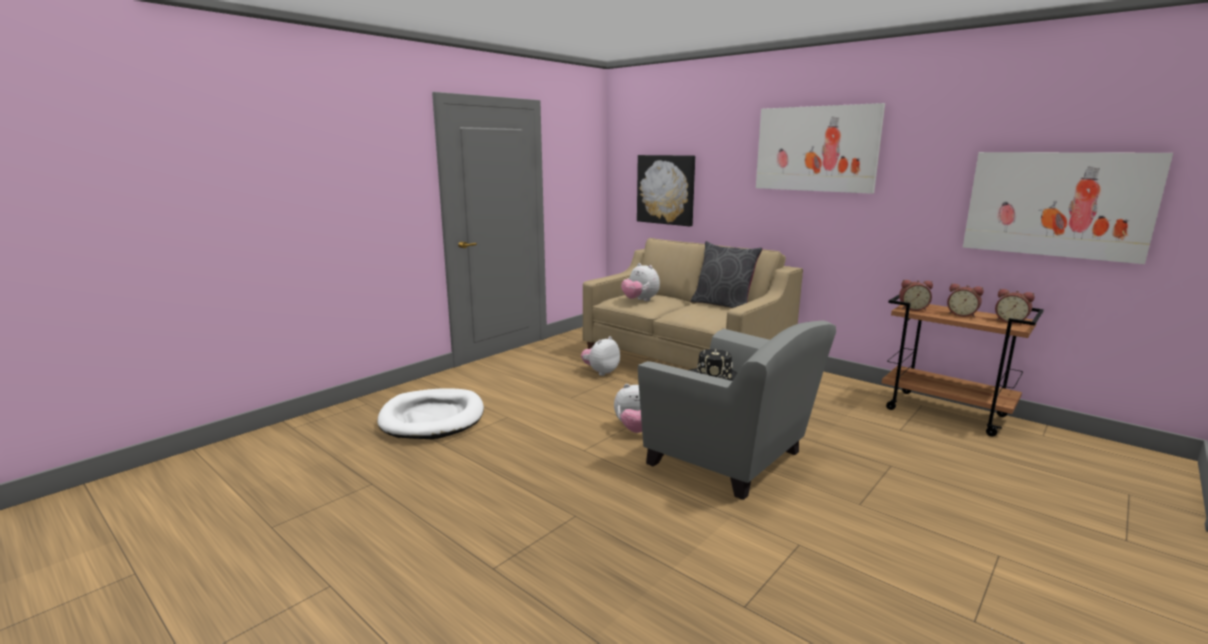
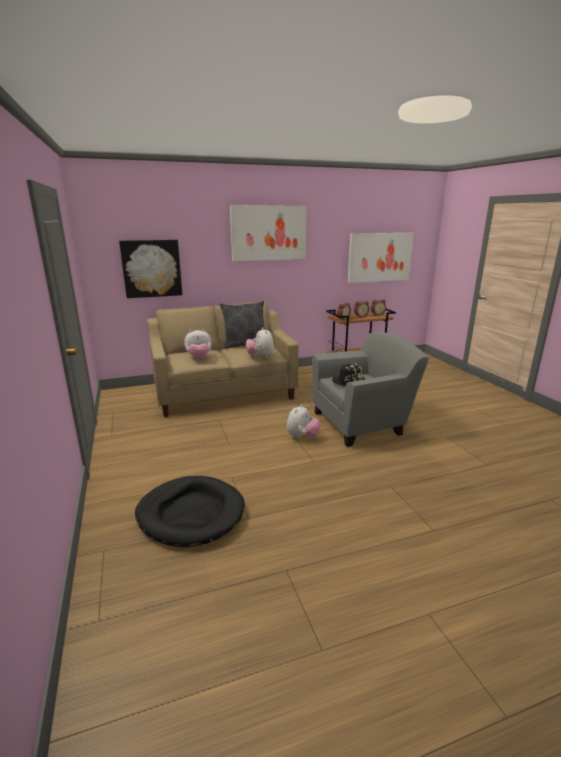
camera: 60 degrees left, 5 degrees up
(432, 418) = (191, 514): white dog bed -> black dog bed
(600, 372) = (200, 421): plush toy -> plush toy (260, 356)

